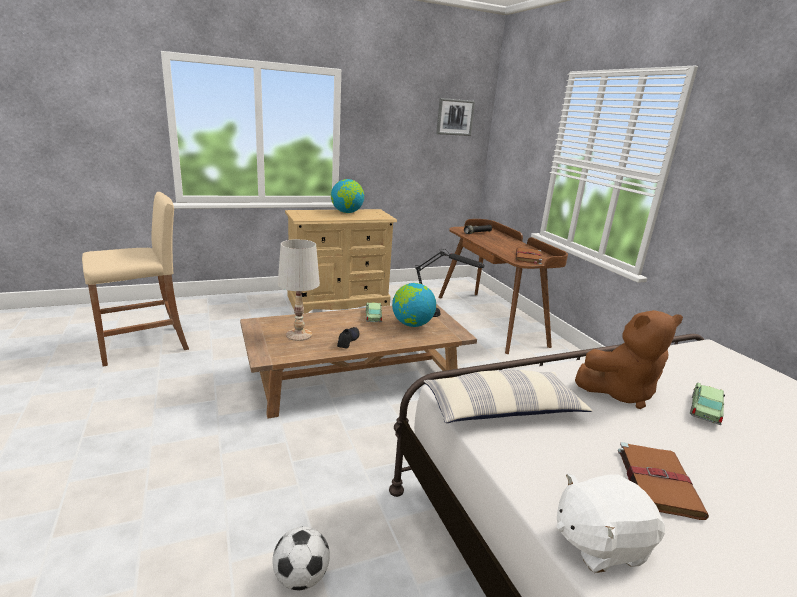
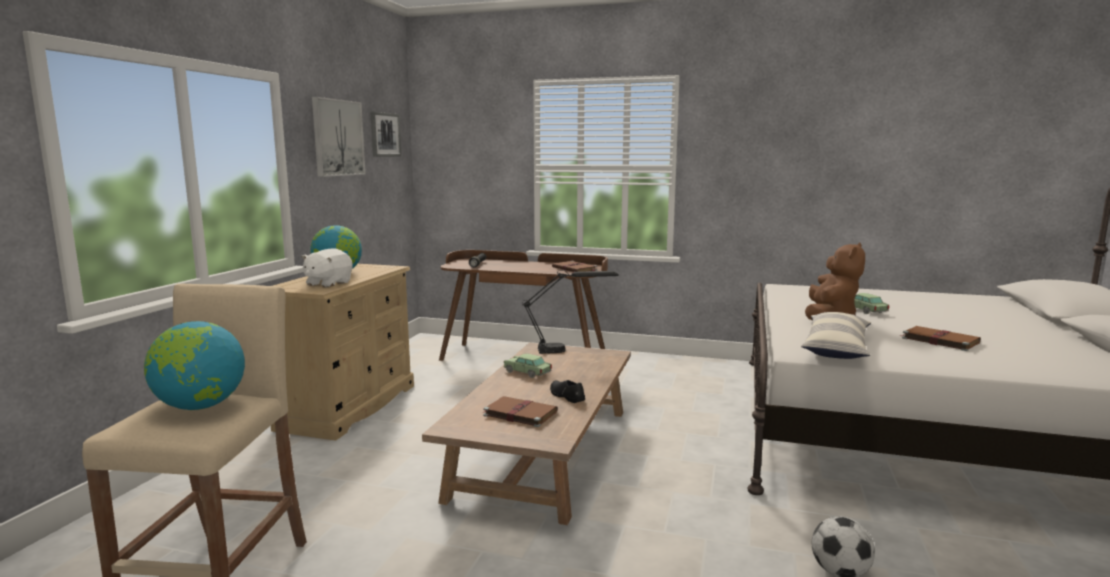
camera: 50 degrees left, 10 degrees down
(298, 335) = (519, 413): white table lamp -> brown book
(397, 117) = (338, 138): none -> picture
(412, 324) = (568, 363): globe -> globe (200, 406)
(599, 543) = (997, 366): white plush toy -> white plush toy (328, 283)

